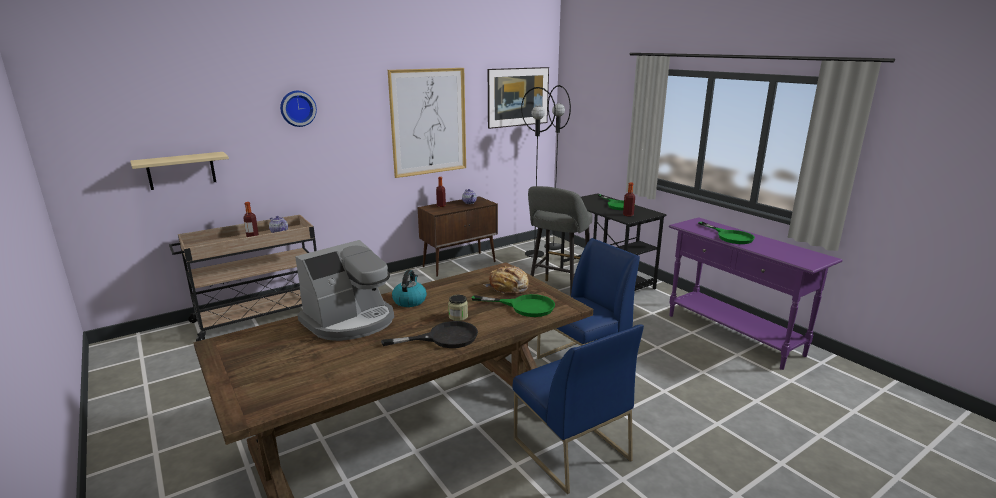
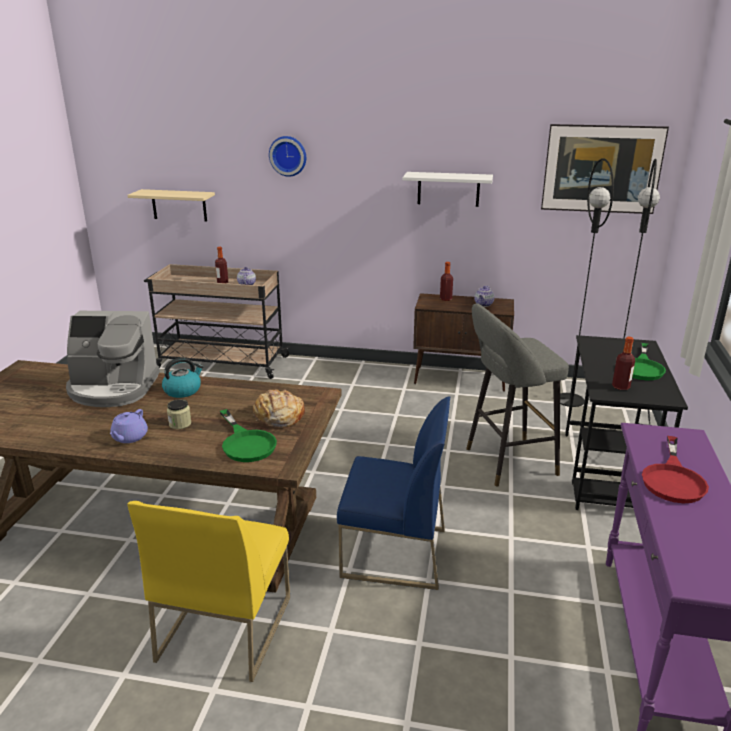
camera: 45 degrees right, 5 degrees up
(428, 122) = (448, 189): picture -> white shelf
(444, 338) = (129, 437): black frying pan -> purple teapot
(570, 449) = (224, 627): blue chair -> yellow chair
(730, 236) = (673, 479): green frying pan -> red frying pan

